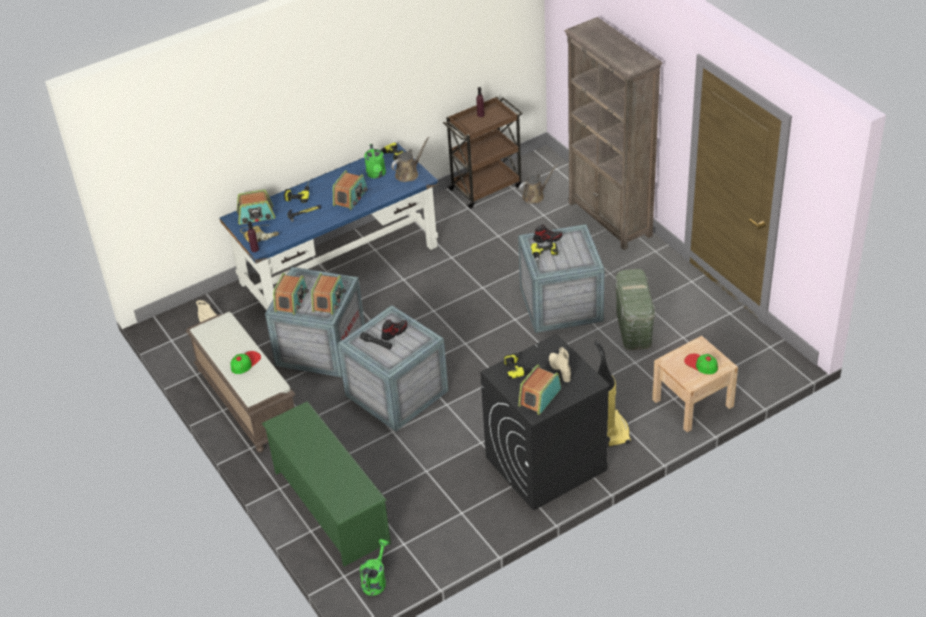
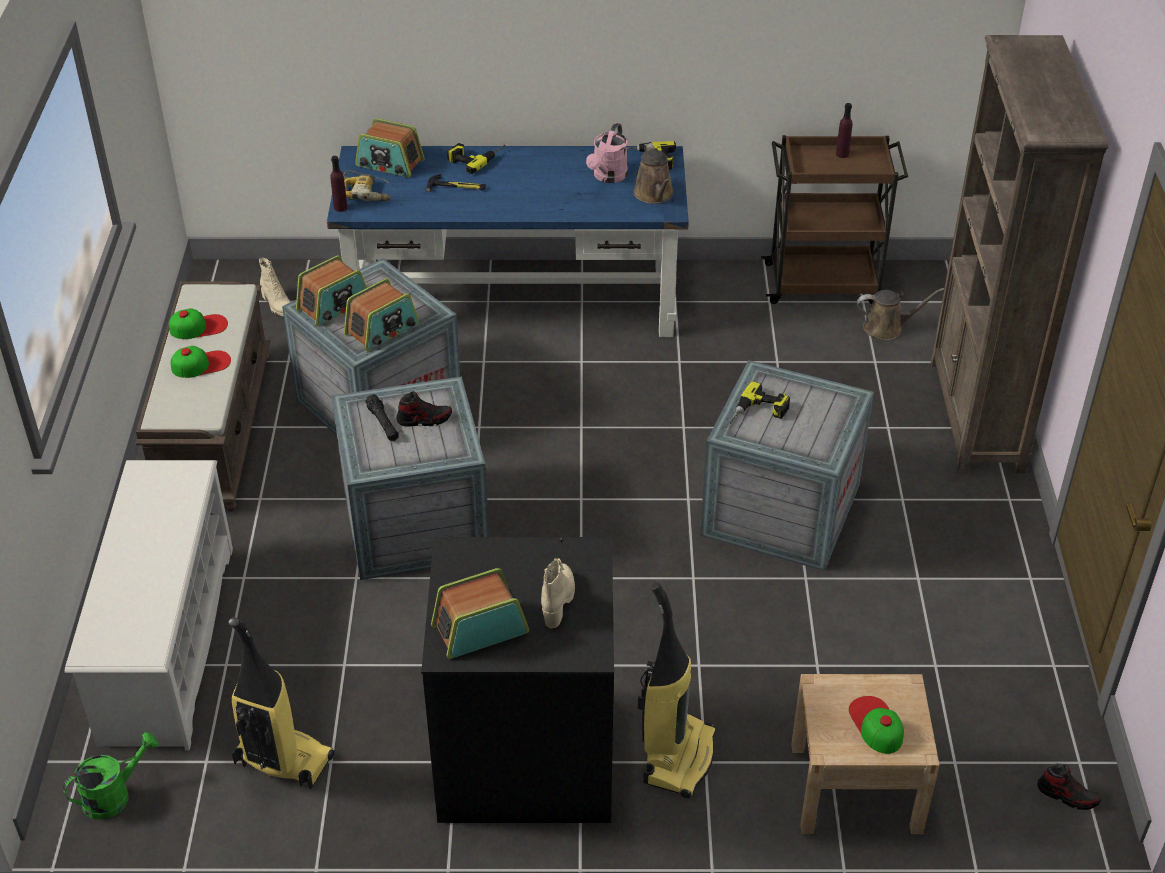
camera: 30 degrees right, 0 degrees up
(223, 345) = (198, 327): none -> cap
(330, 506) = (167, 643): green shoe rack -> white shoe rack
(350, 197) = (539, 193): radio -> none
(376, 174) = (608, 177): green watering can -> pink watering can
(408, 174) = (654, 195): brown watering can -> brown watering can turned 90 degrees clockwise
(439, 524) = (282, 761): none -> vacuum cleaner
(522, 366) = (505, 563): power drill -> none
(547, 239) = (789, 387): shoe -> shoe (1067, 795)
(633, 328) = (864, 606): green storage box -> none

